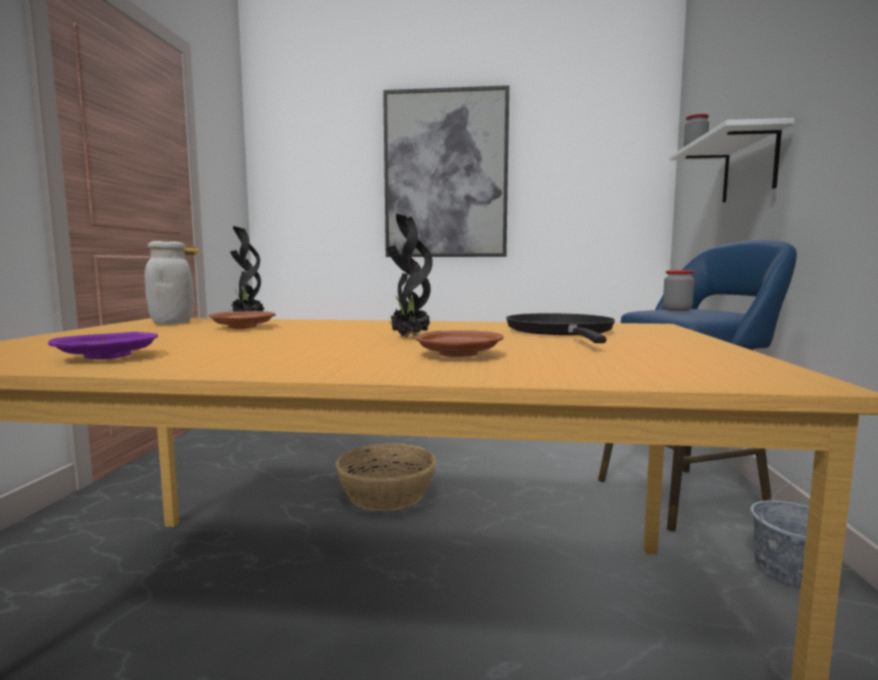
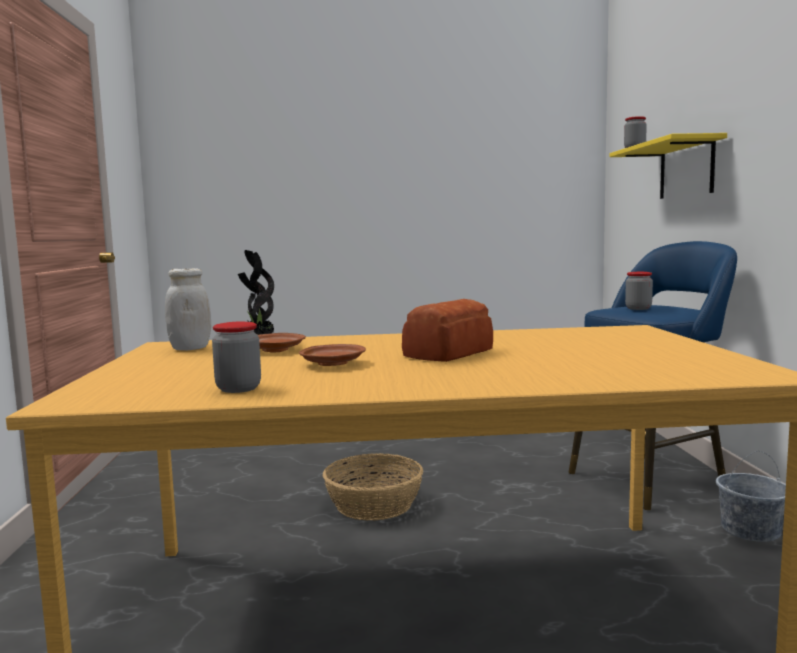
camera: 10 degrees left, 0 degrees up
(109, 357) = (238, 388): purple plate -> jar
(408, 337) = (451, 353): potted plant -> bread
(446, 175) = (372, 163): picture -> none
(459, 355) = (521, 368): brown plate -> brown plate (333, 364)
(561, 332) = (568, 340): black frying pan -> none
(749, 167) = (686, 169): white shelf -> yellow shelf

